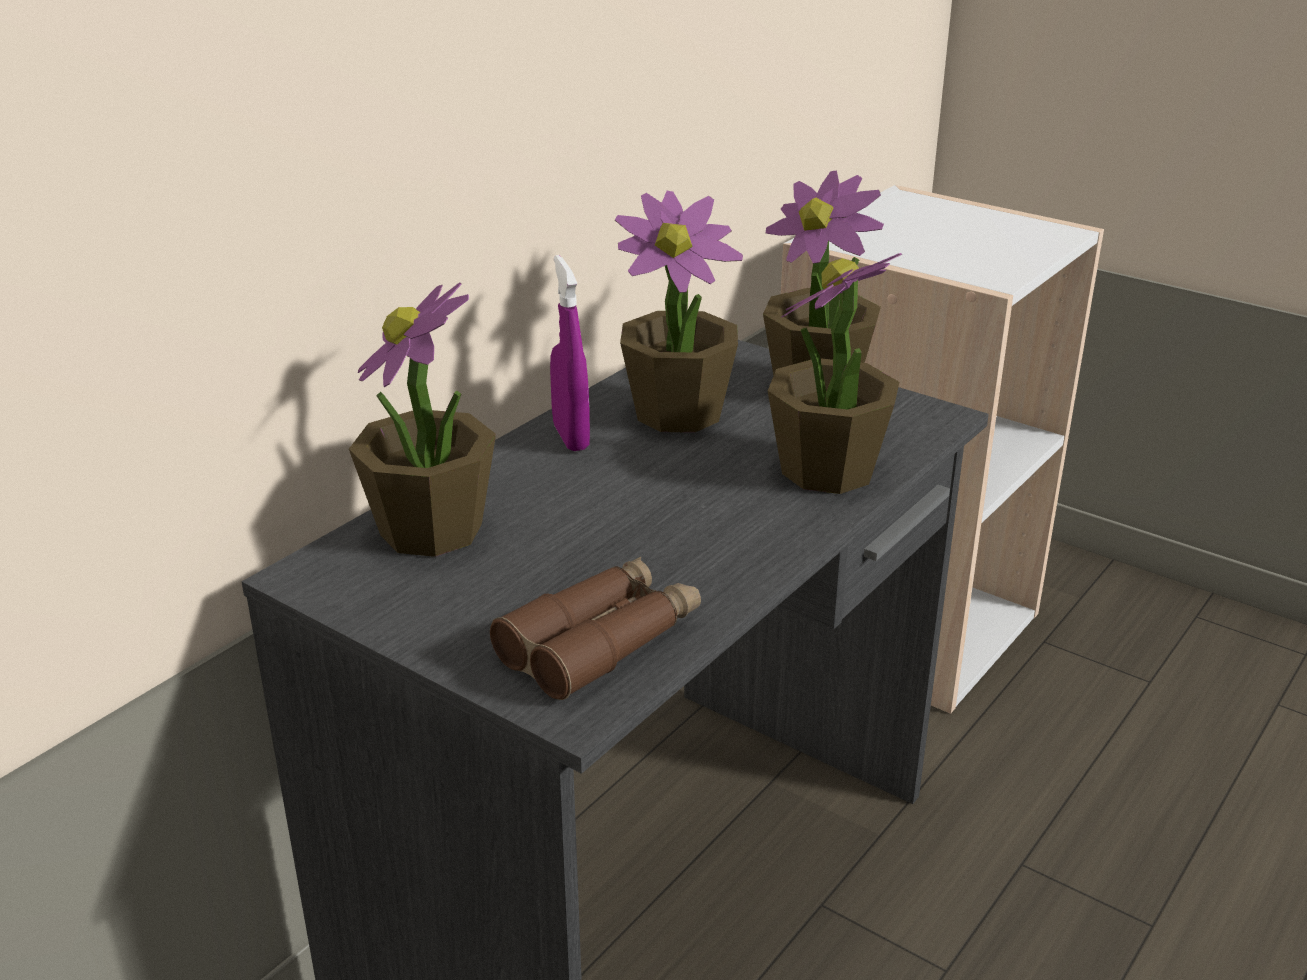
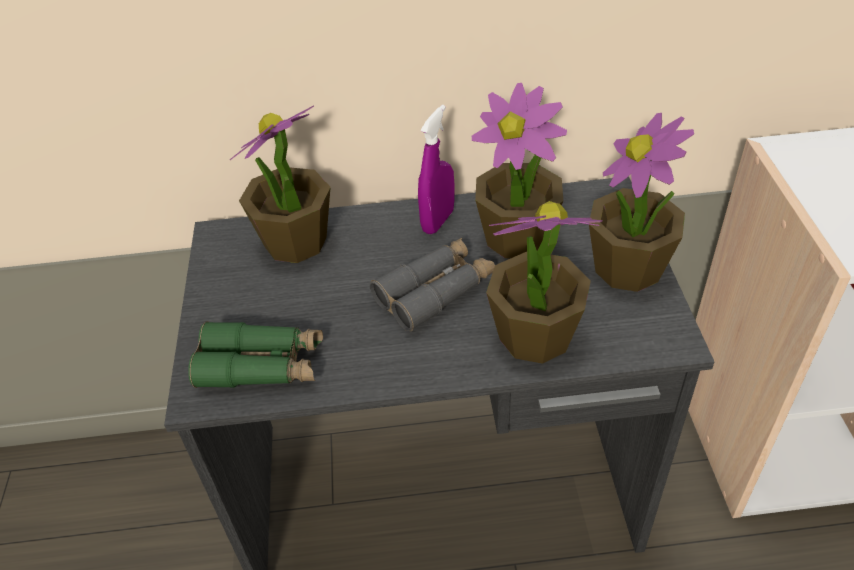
camera: 50 degrees right, 15 degrees up
(601, 642) = (262, 365): brown binoculars -> green binoculars
(674, 488) = (435, 291): none -> grey binoculars

